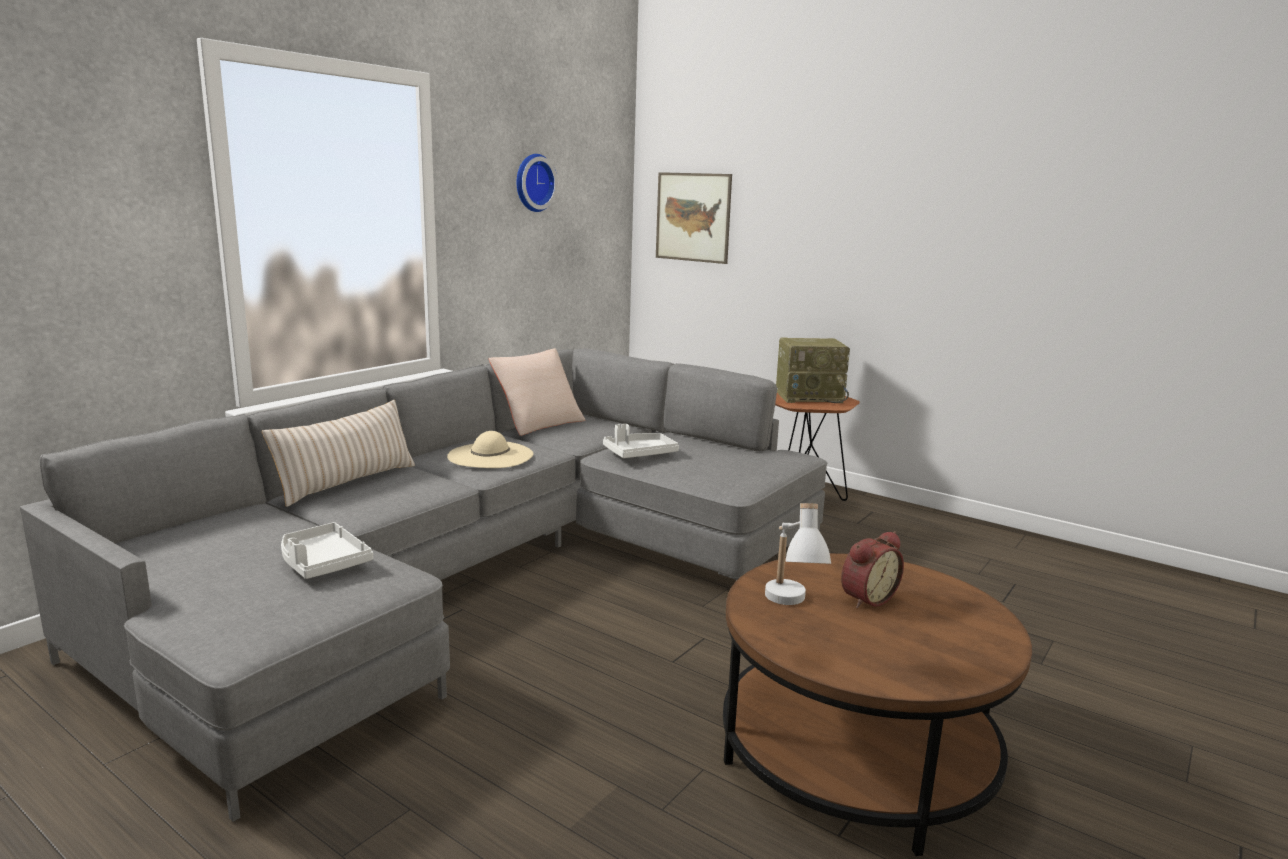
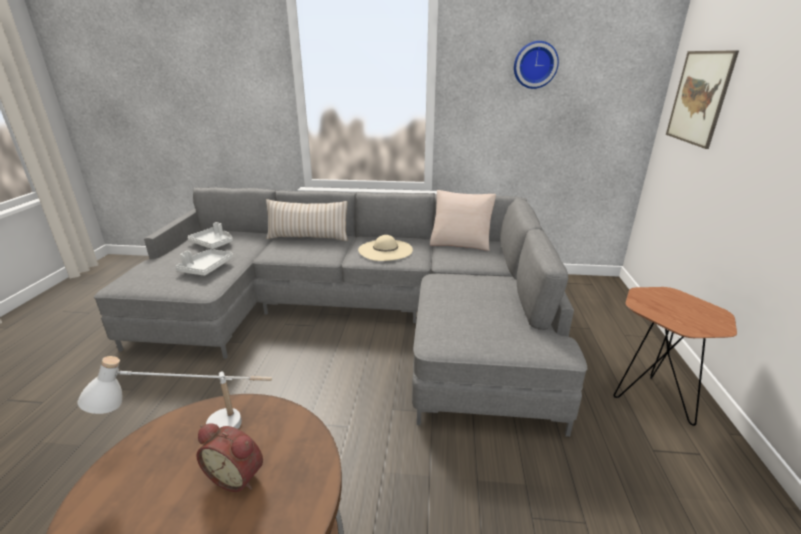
camera: 60 degrees right, 10 degrees up
(639, 454) = (451, 286): white tray -> white tray (213, 243)
(810, 397) = (684, 306): radio -> none

